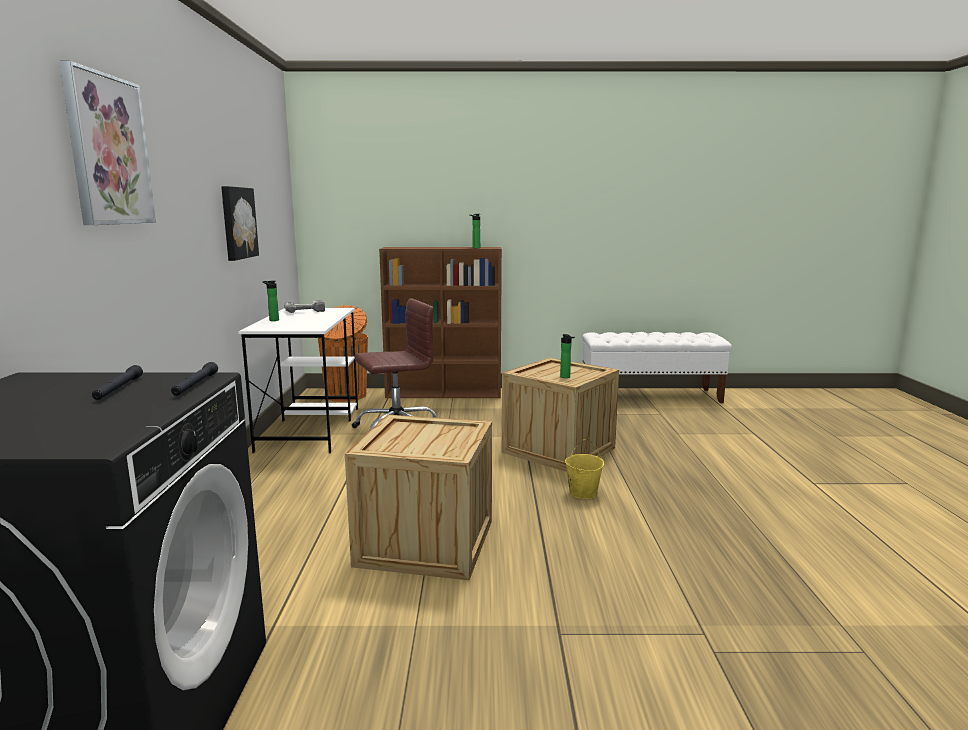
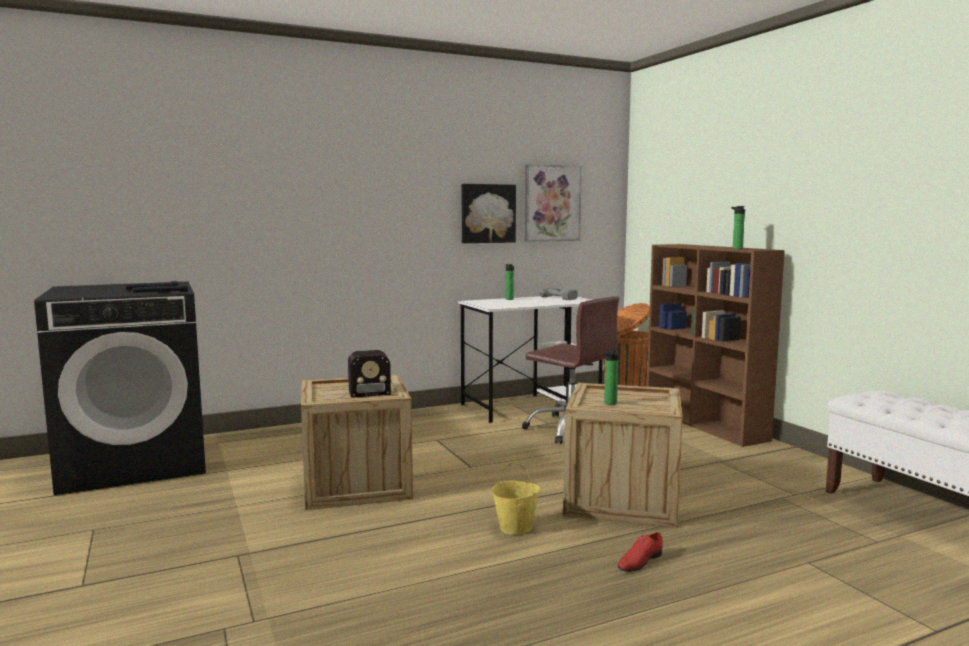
camera: 65 degrees right, 5 degrees down
(108, 150) = (305, 164): picture -> picture (552, 203)
(434, 439) = (354, 393): none -> radio
(657, 469) = (639, 561): none -> red shoe

